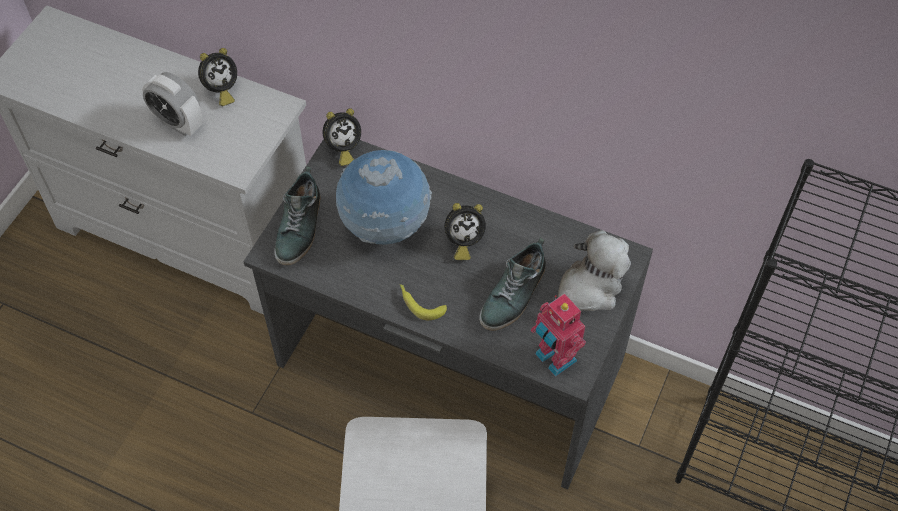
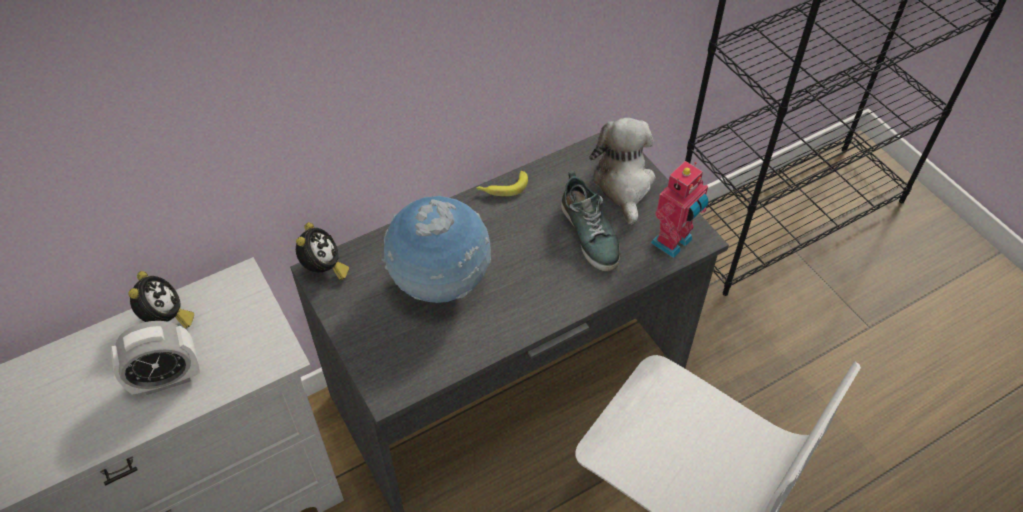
camera: 55 degrees left, 5 degrees down
(300, 227) = (380, 351): shoe -> none
(420, 303) = (545, 304): banana -> banana (502, 188)
(463, 242) = (507, 238): alarm clock -> none
(553, 359) = (674, 243): toy robot -> toy robot turned 45 degrees counterclockwise

